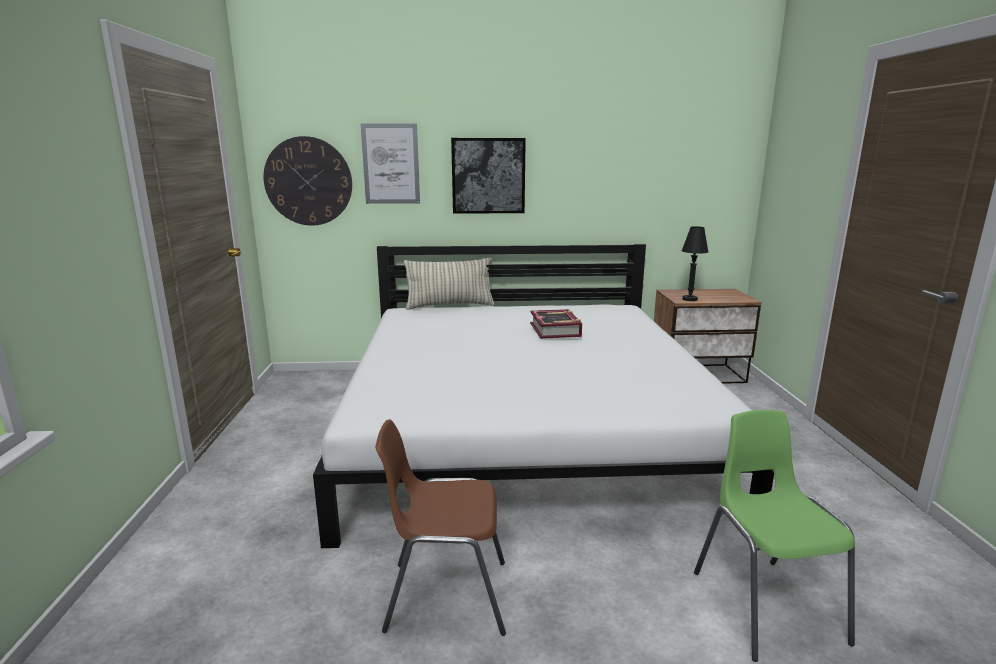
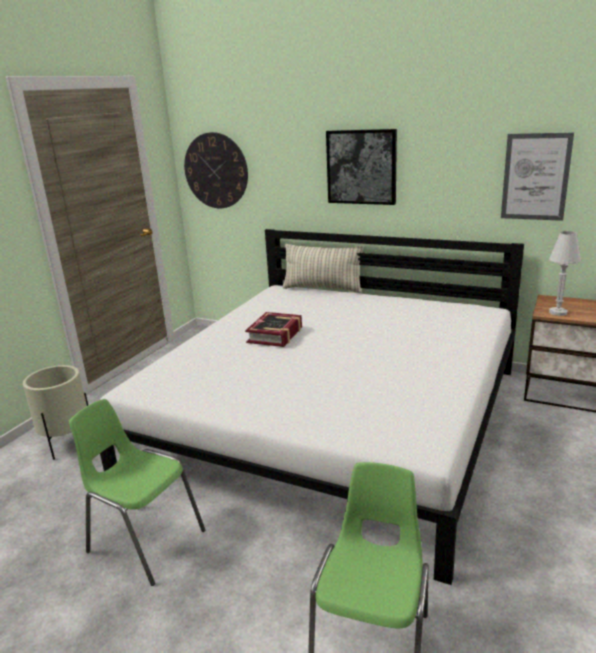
camera: 30 degrees right, 5 degrees up
(222, 526) = (67, 443): none -> beige planter
(391, 164) = (277, 155): picture -> picture (535, 177)
(446, 596) = (145, 541): brown chair -> green chair
(555, 330) = (378, 329): book -> book (275, 335)
(689, 299) = (558, 312): black table lamp -> white table lamp

